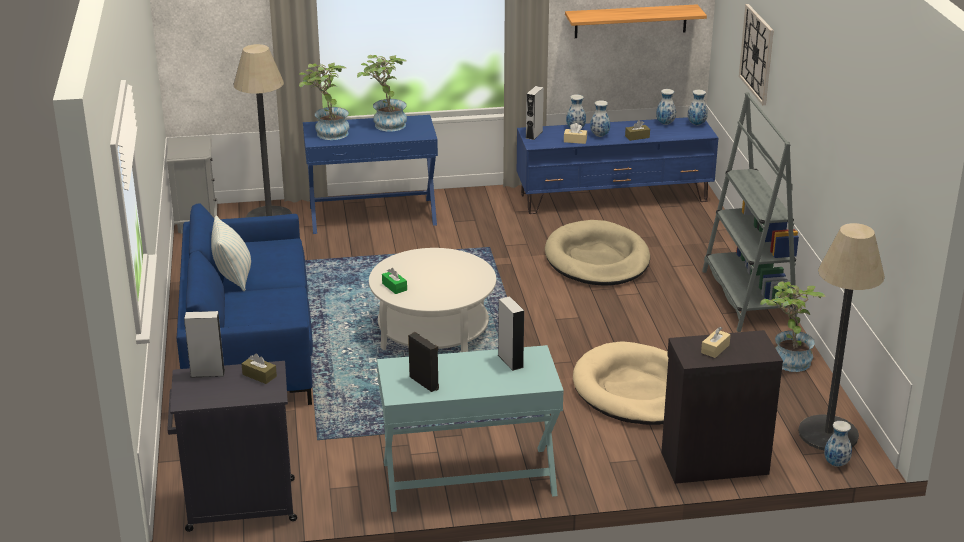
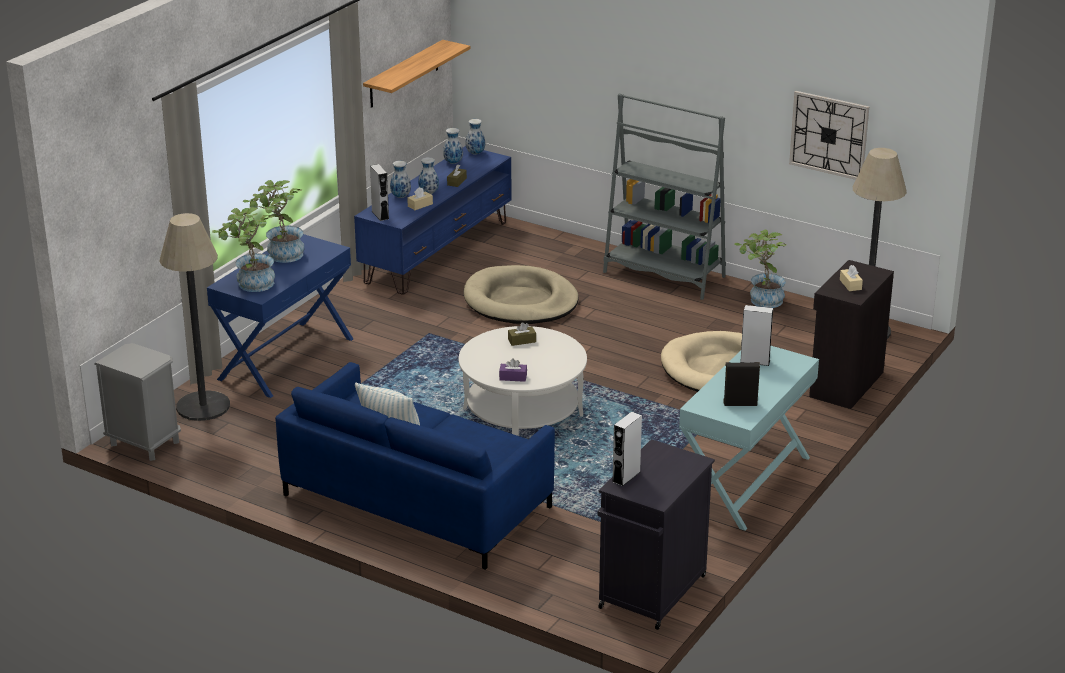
camera: 50 degrees left, 0 degrees up
(259, 375) = (660, 456): brown tissue box -> brown tissue box (522, 341)
(394, 287) = (513, 377): green tissue box -> purple tissue box
(757, 54) = (572, 61): wall clock -> wall clock (829, 135)
(836, 463) = (901, 345): vase -> none

